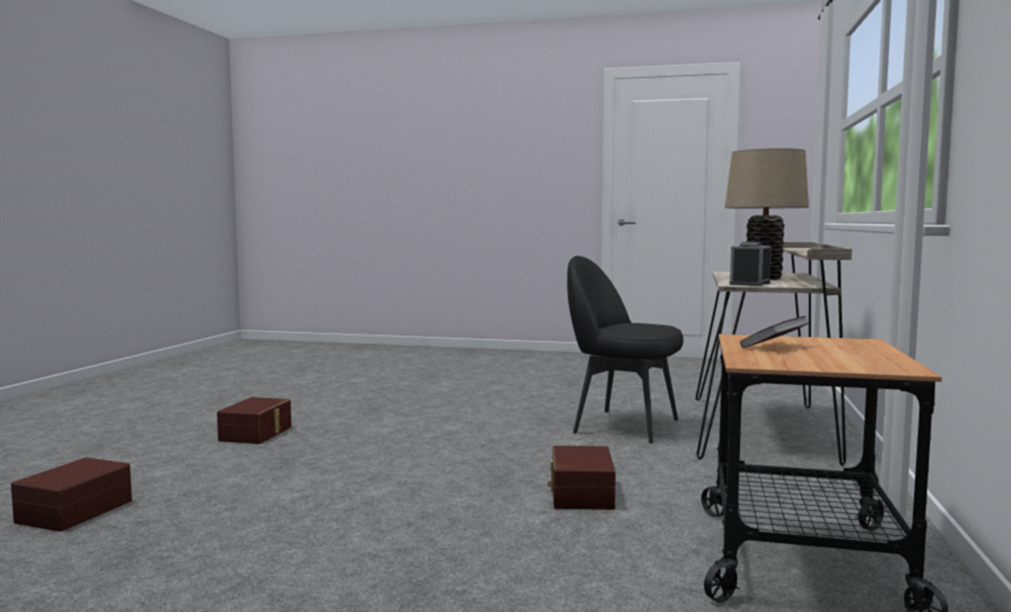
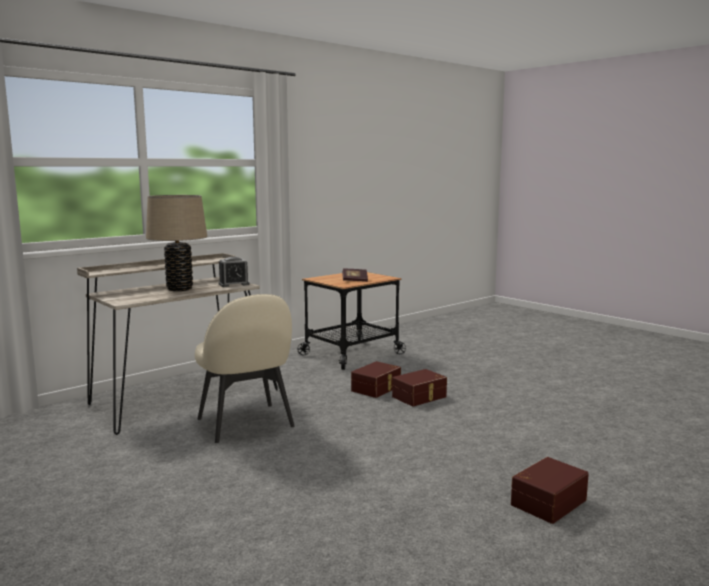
camera: 145 degrees left, 5 degrees up
(73, 511) = (664, 443): brown storage box -> brown storage box (420, 397)
(623, 425) = (246, 424): black chair -> beige chair

